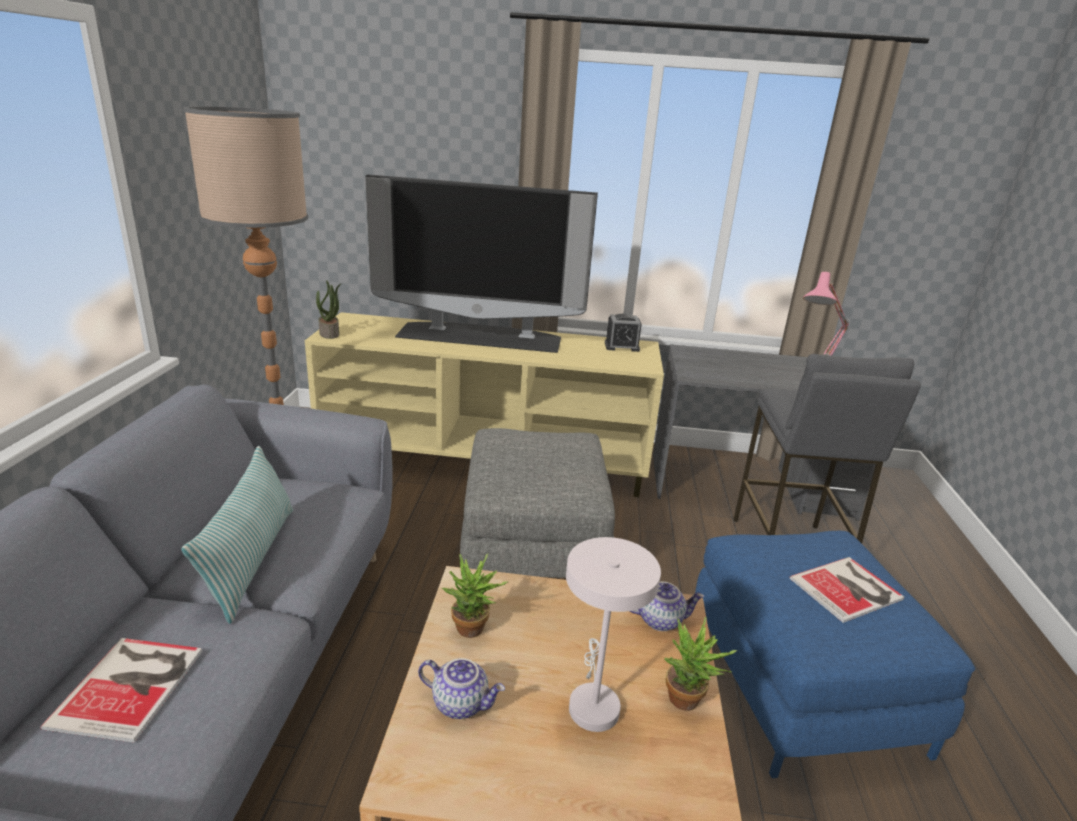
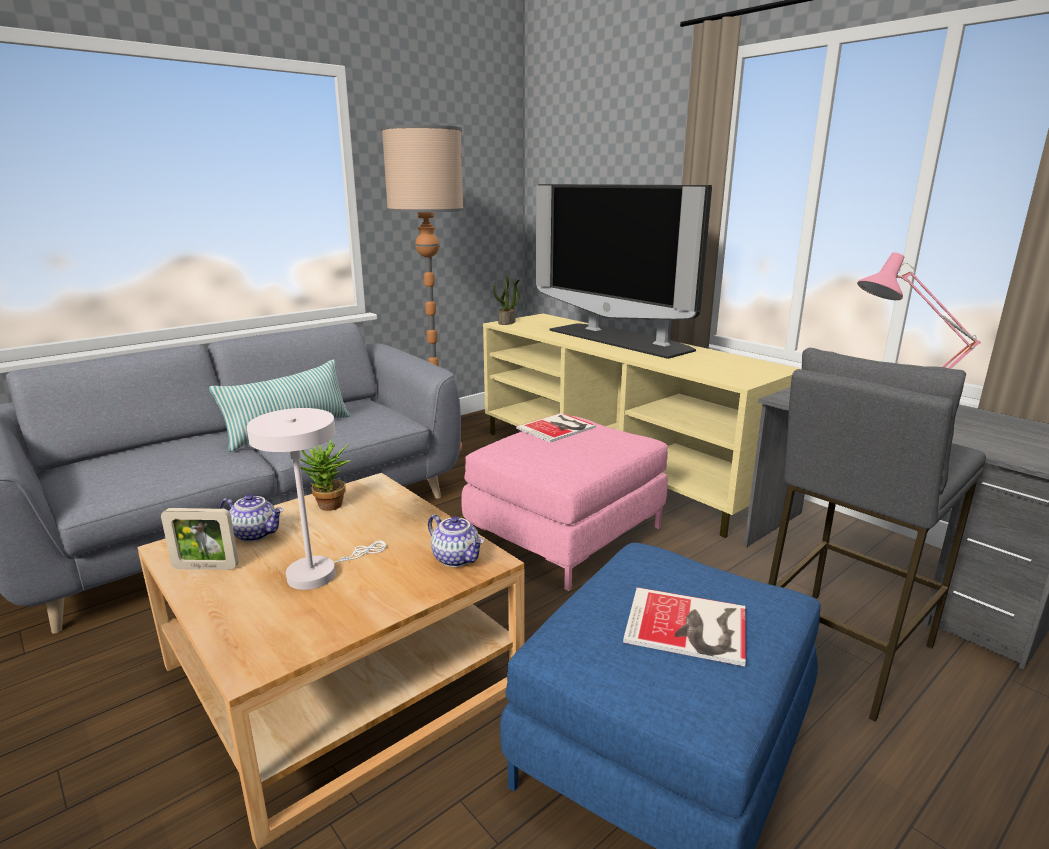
camera: 45 degrees right, 5 degrees down
(132, 685) = (155, 457): book -> book (558, 427)
(461, 703) = (256, 534): teapot -> teapot turned 45 degrees counterclockwise
(487, 771) = (206, 567): none -> picture frame
(535, 545) = (566, 533): grey ottoman -> pink ottoman
(621, 346) = (750, 365): alarm clock -> none
(688, 703) = (373, 608): potted plant -> none

